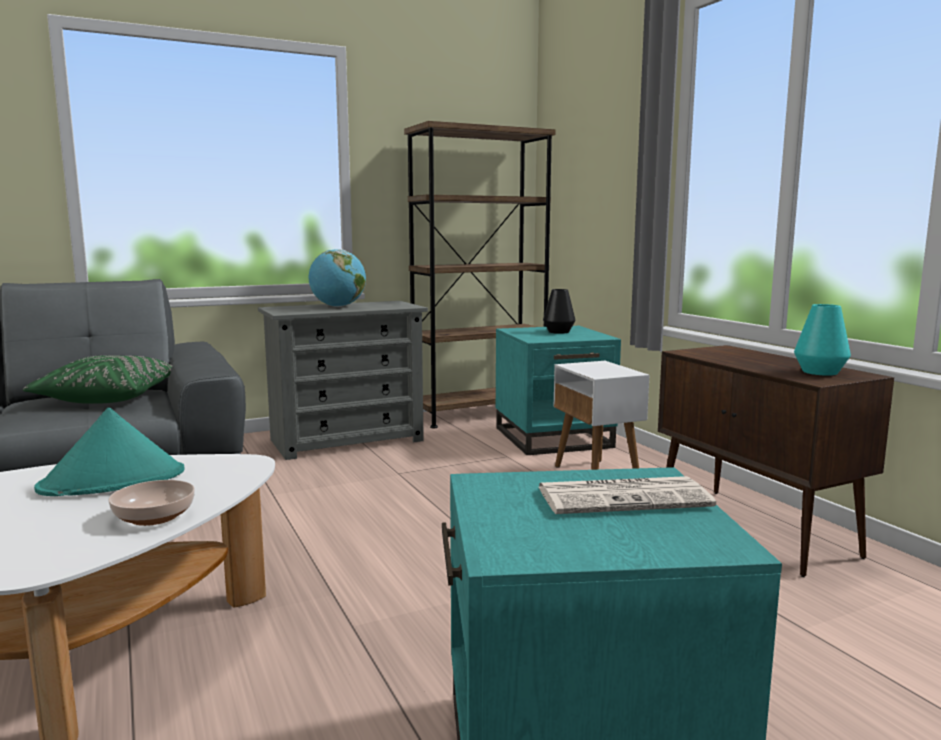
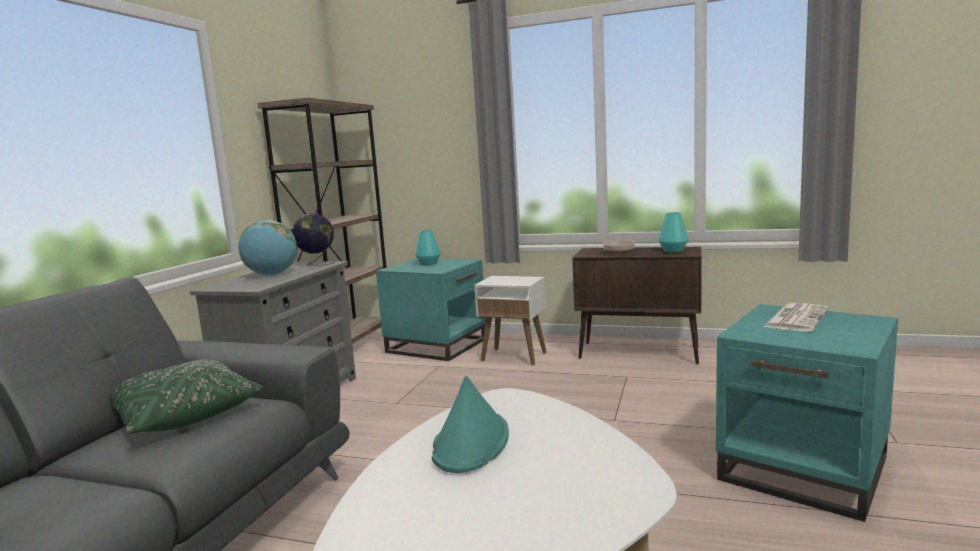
camera: 45 degrees left, 0 degrees up
(153, 516) = (582, 439): bowl -> bowl (618, 252)
(399, 305) = (316, 264): none -> globe
(558, 332) = (428, 263): black vase -> turquoise vase

